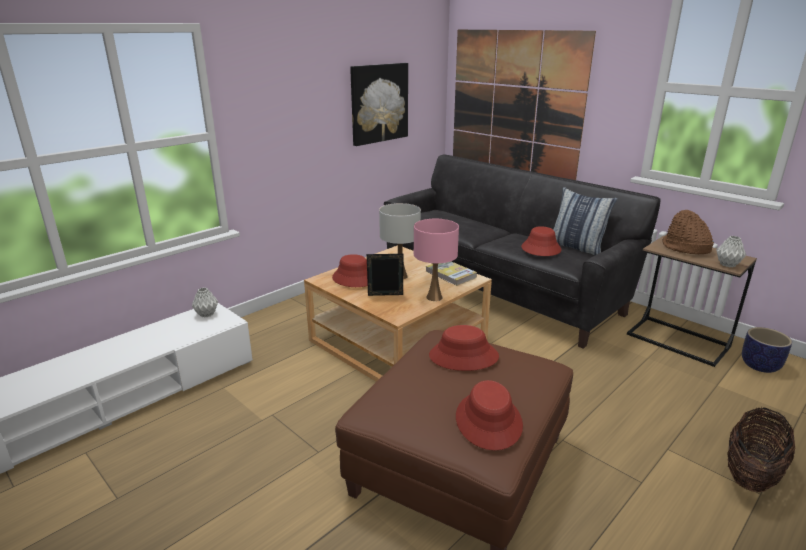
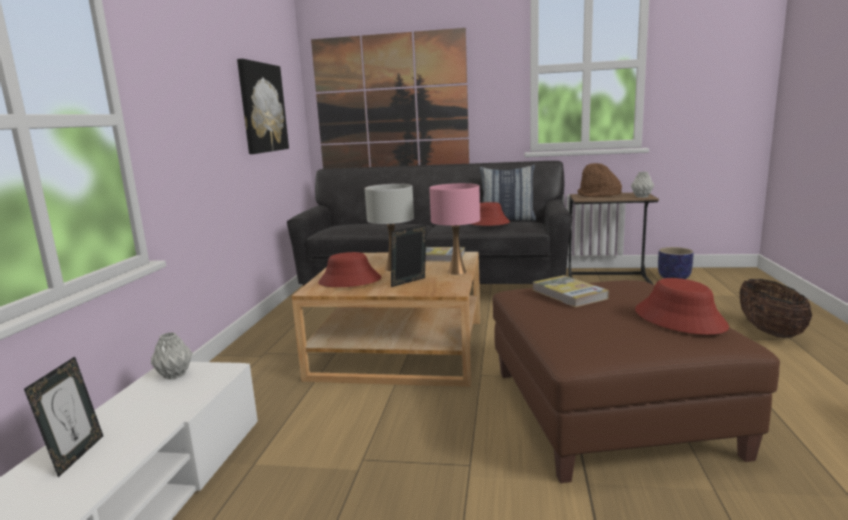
camera: 35 degrees left, 10 degrees down
(117, 349) = (76, 455): none -> picture frame
(463, 356) = (569, 294): red hat -> book

